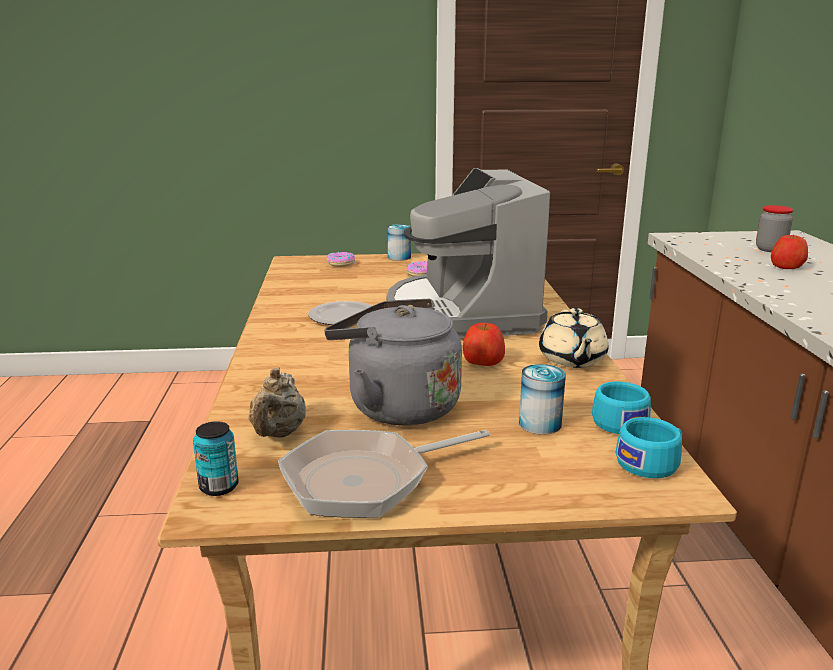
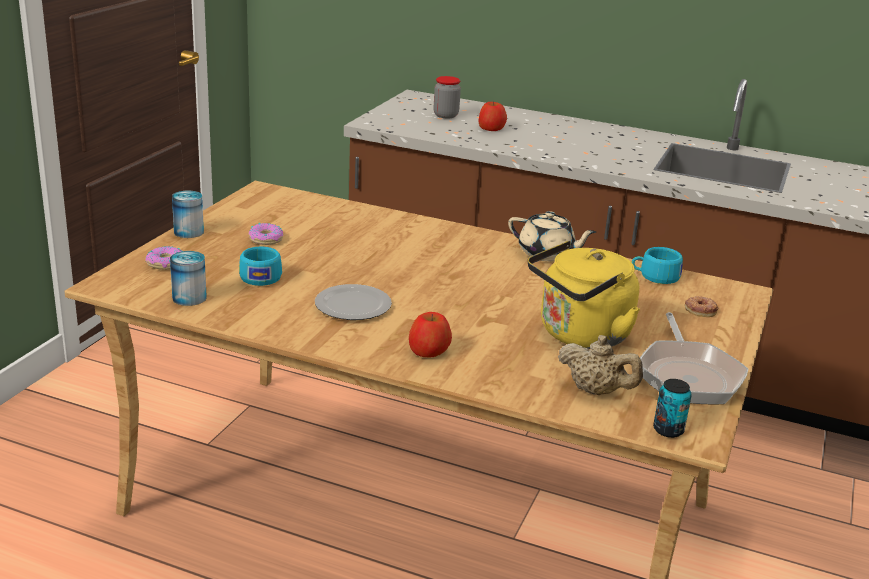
camera: 65 degrees left, 5 degrees up
(397, 406) = (580, 335): grey kettle -> yellow kettle
(462, 313) = (406, 257): coffee machine -> none
(483, 362) = (523, 283): apple -> apple (429, 351)
(540, 424) = (643, 299): can -> can (189, 298)
(564, 463) = (700, 310): none -> donut
(652, 463) = (713, 287): turquoise cup -> turquoise cup (261, 276)

